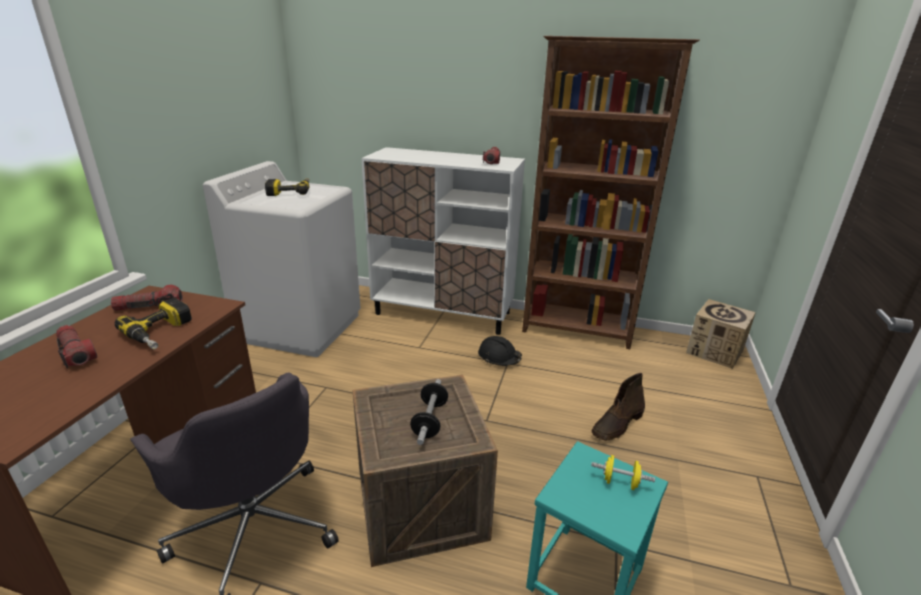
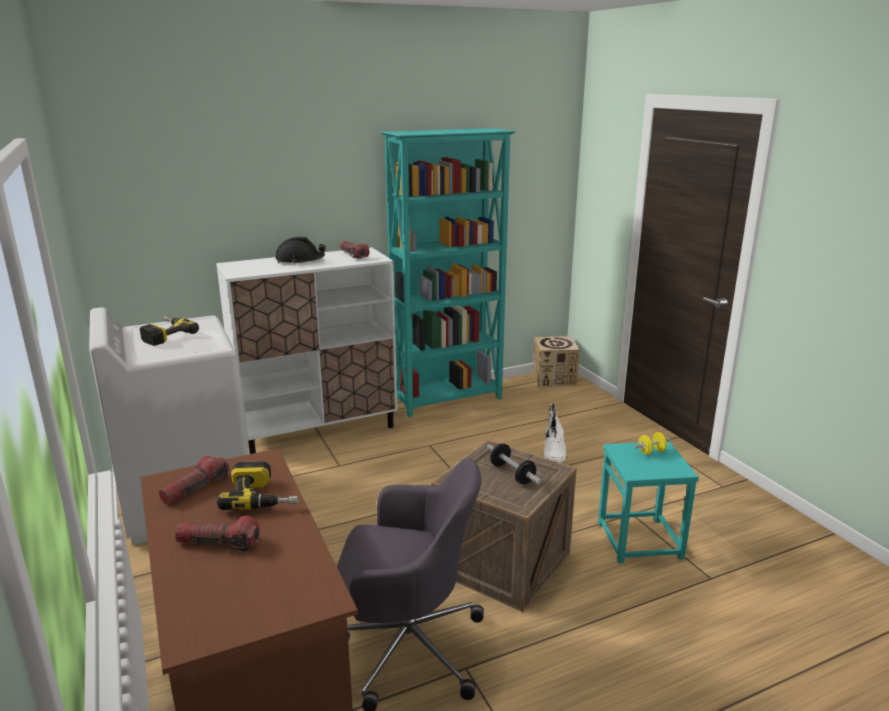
camera: 40 degrees left, 5 degrees down
(499, 357) = (418, 444): black hard hat -> black hard hat (300, 261)
(577, 330) = (448, 399): brown bookcase -> turquoise bookcase
(617, 424) = (554, 451): brown boot -> white boot

